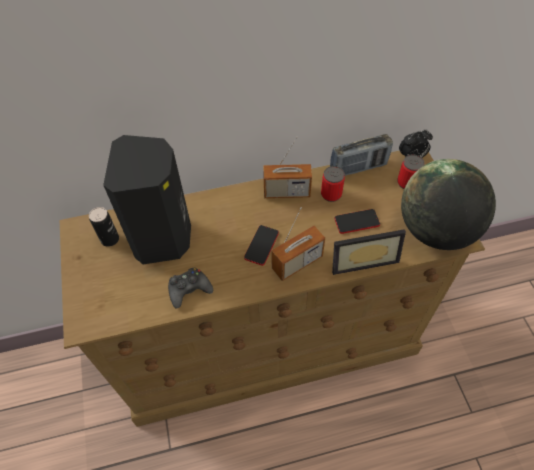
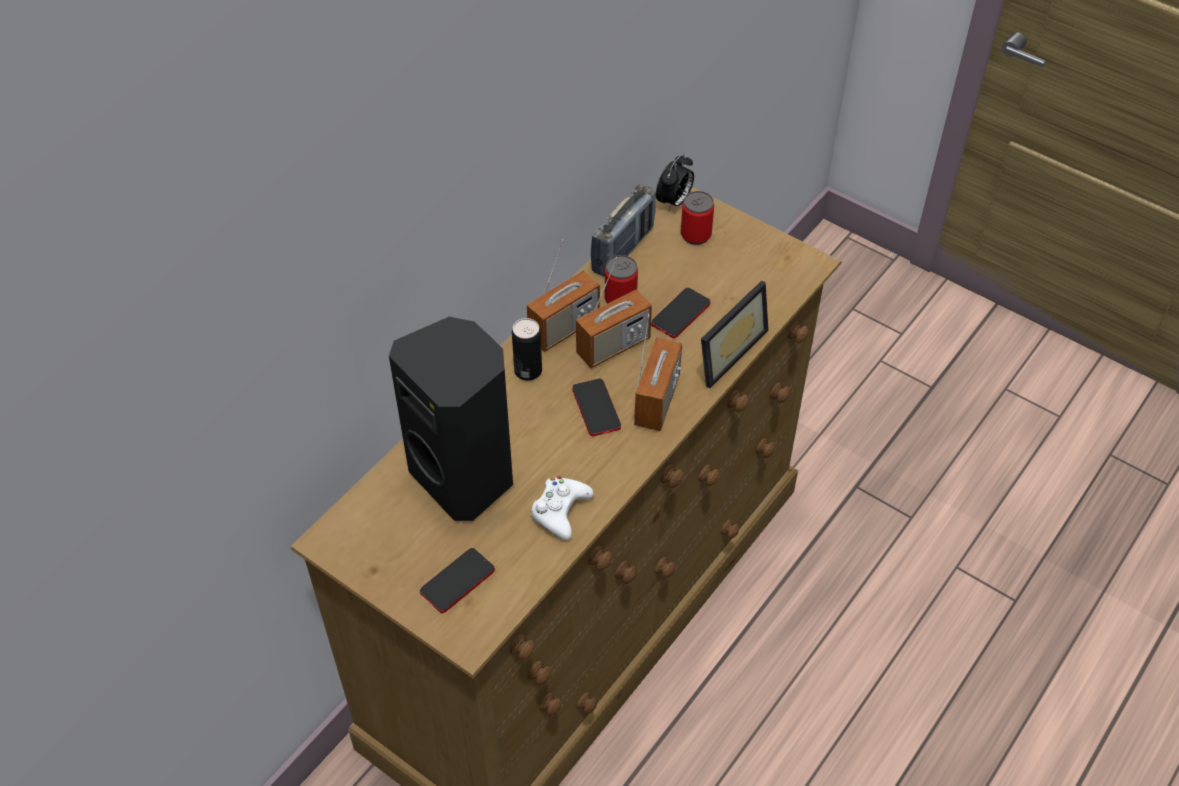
camera: 40 degrees left, 5 degrees down
(106, 291) = (457, 581): none -> phone
(110, 239) = (392, 522): can -> can (528, 371)
(189, 289) = (560, 511): black game controller -> white game controller
(303, 217) = (613, 346): none -> radio
(435, 230) = (775, 271): globe -> none

